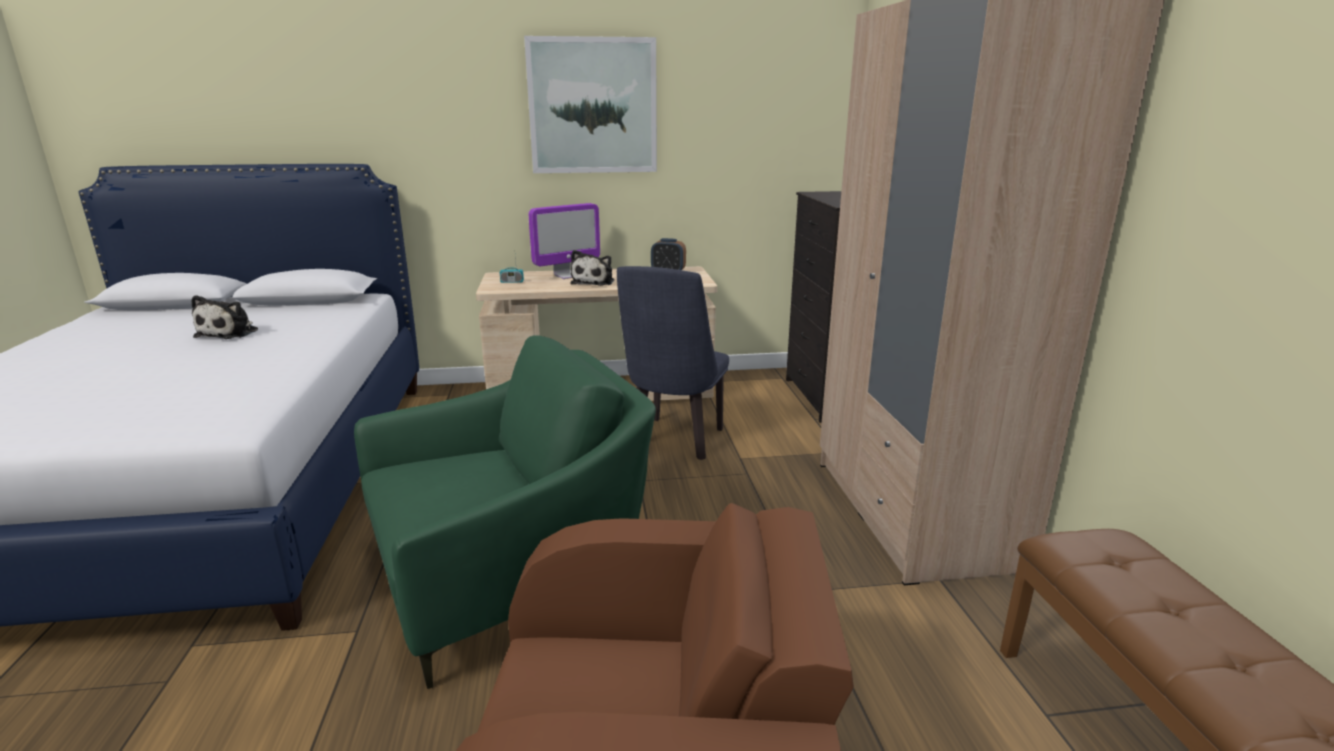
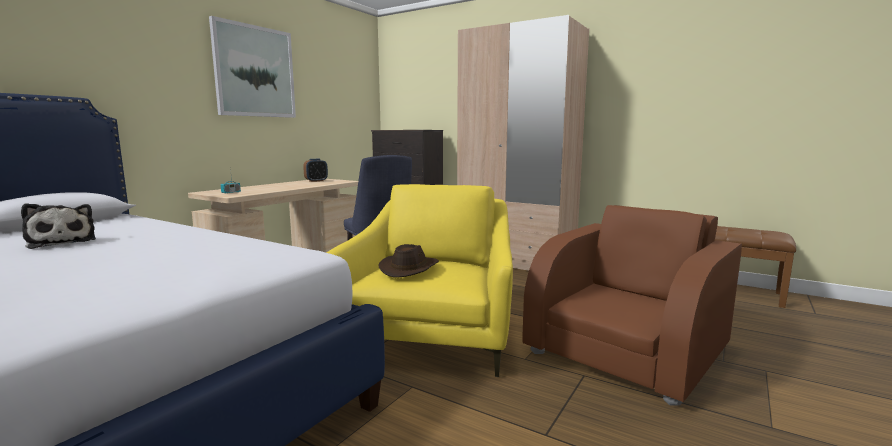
camera: 50 degrees left, 10 degrees down
(442, 474) = (410, 268): none -> brown hat
(510, 578) = (432, 335): green armchair -> yellow armchair
(566, 276) = (258, 187): monitor -> none
(594, 282) = (288, 187): plush toy -> none

